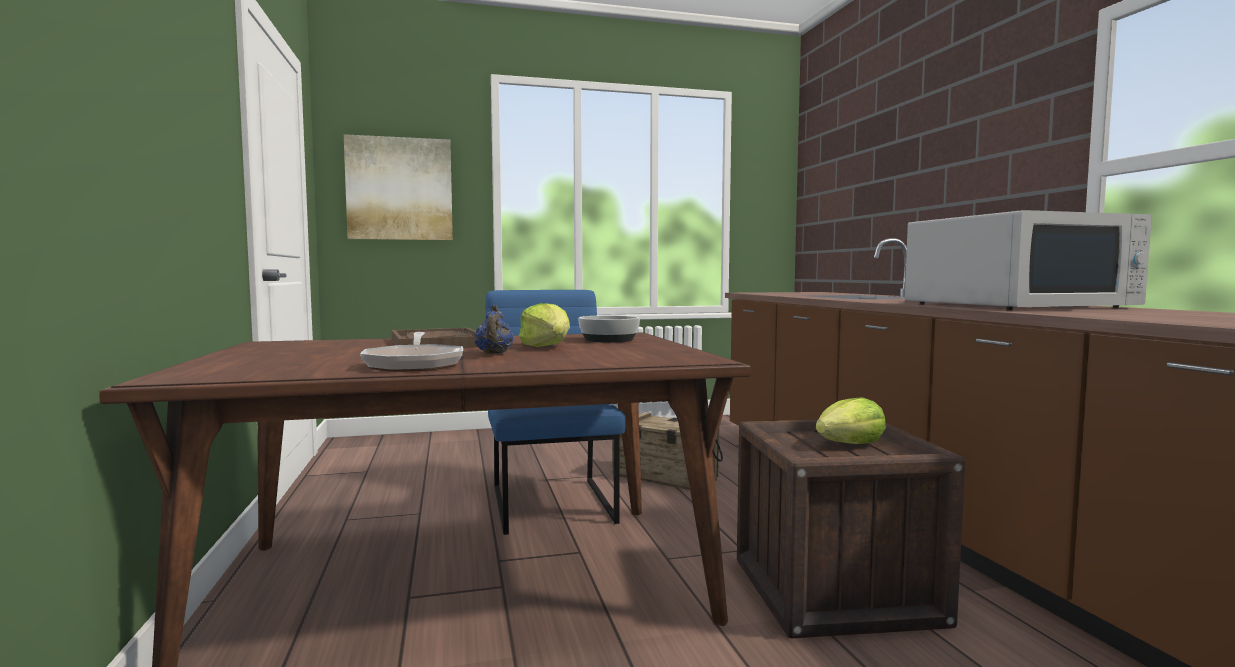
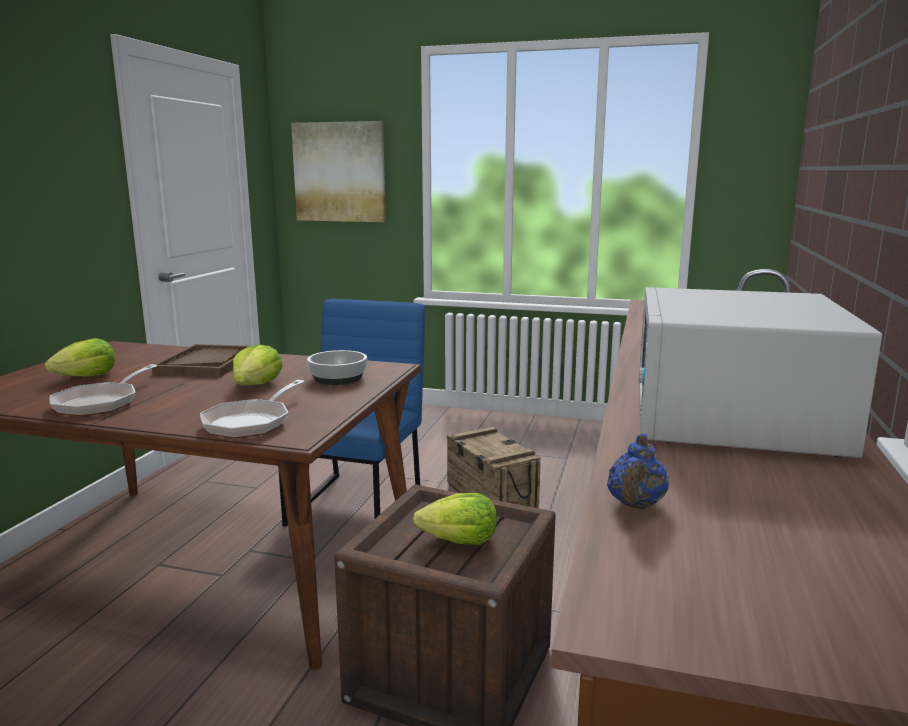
camera: 30 degrees right, 10 degrees up
(319, 356) = (86, 377): none -> lettuce
(494, 354) = (187, 394): blue teapot -> blue teapot (635, 505)
(632, 358) = (251, 422): none -> frying pan
(1018, 306) = (731, 418): white microwave -> white microwave turned 90 degrees clockwise

